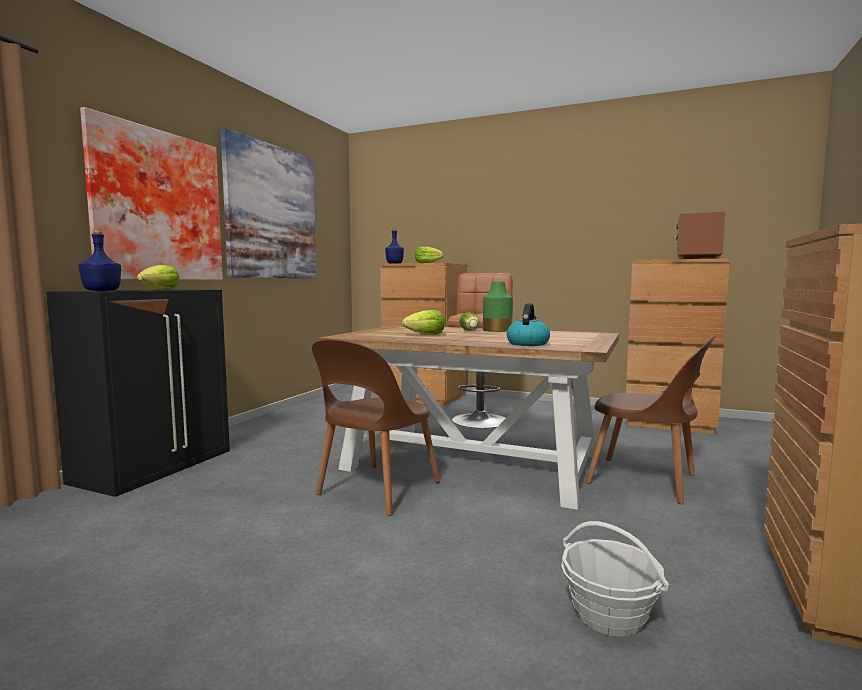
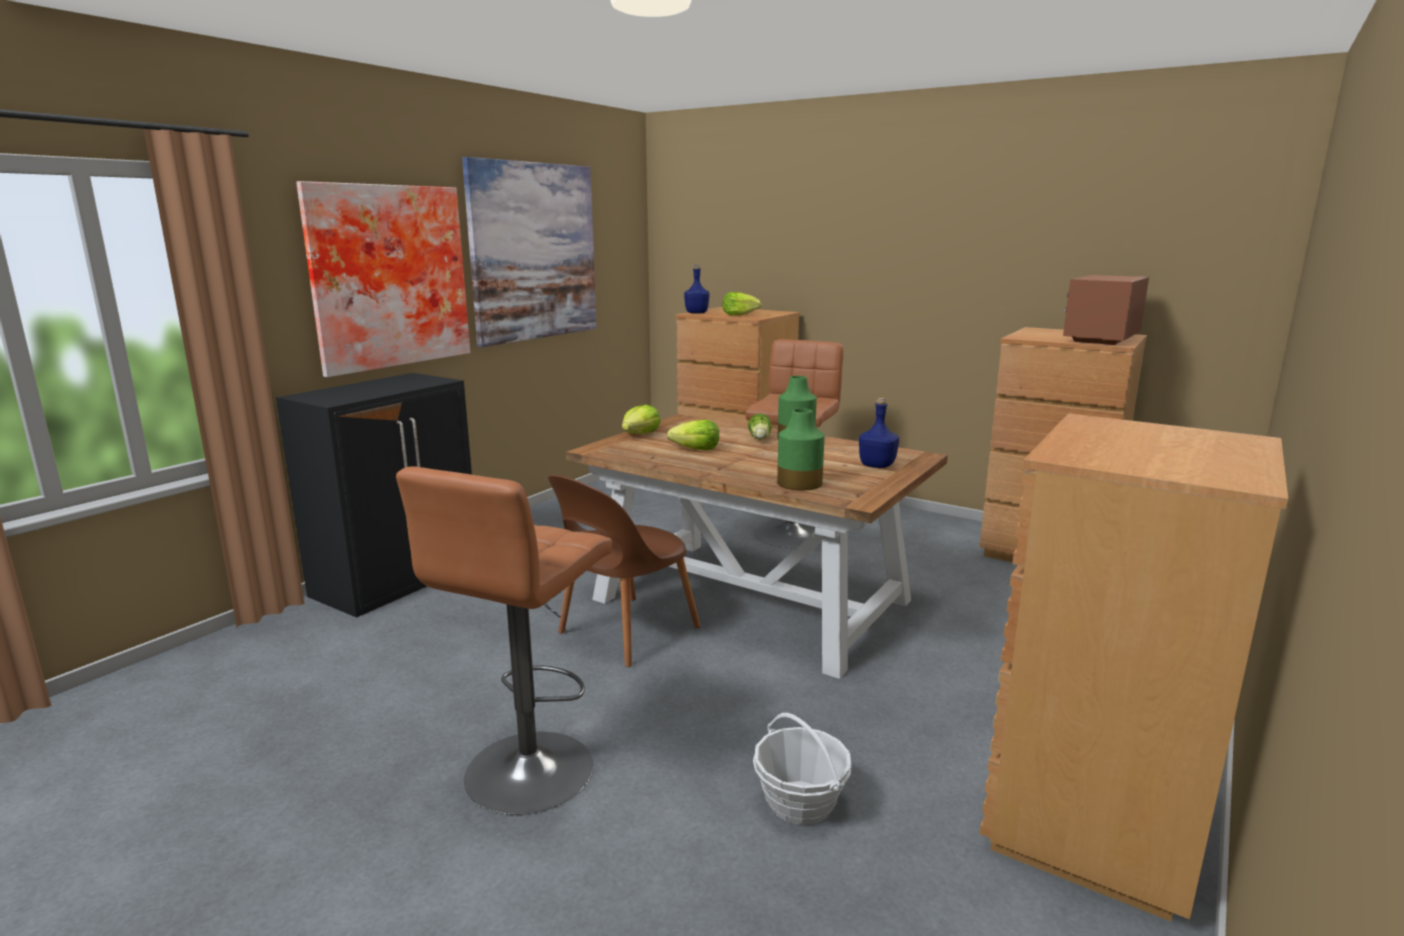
camera: 10 degrees right, 10 degrees up
(102, 291) = (331, 399): blue bottle -> blue bottle (877, 465)
(160, 289) = (395, 381): lettuce -> lettuce (640, 434)
(321, 617) = (527, 772): none -> brown stool
(527, 344) = (799, 483): kettle -> green vase
(647, 480) = (949, 646): brown chair -> none

